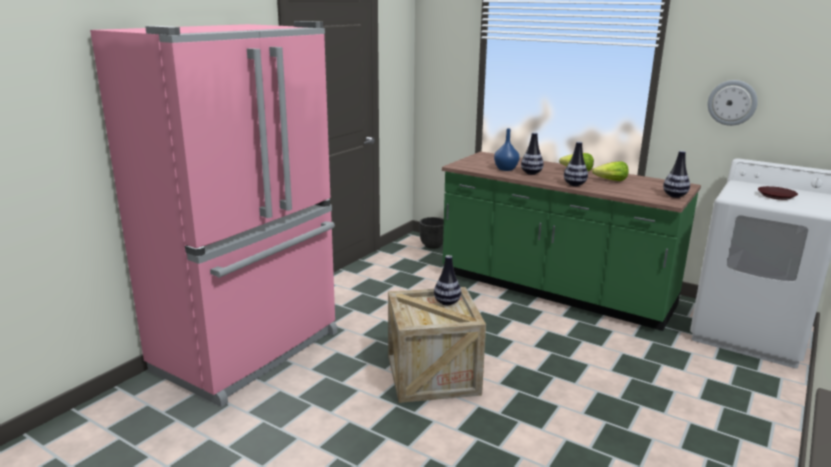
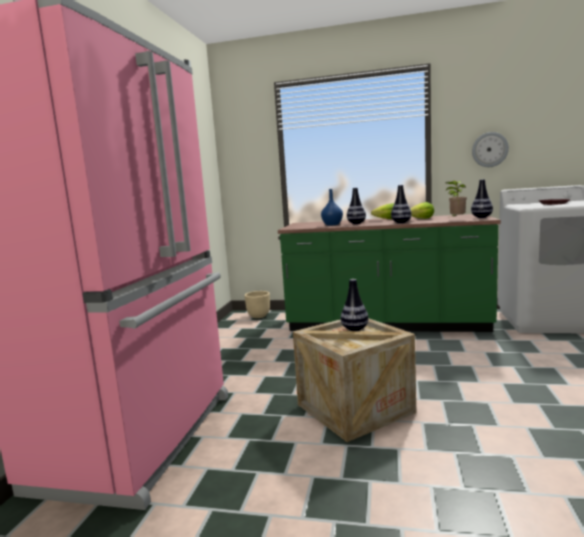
camera: 20 degrees left, 10 degrees down
(433, 245) = (258, 316): black planter -> beige planter
(640, 193) = (456, 219): none -> potted plant

